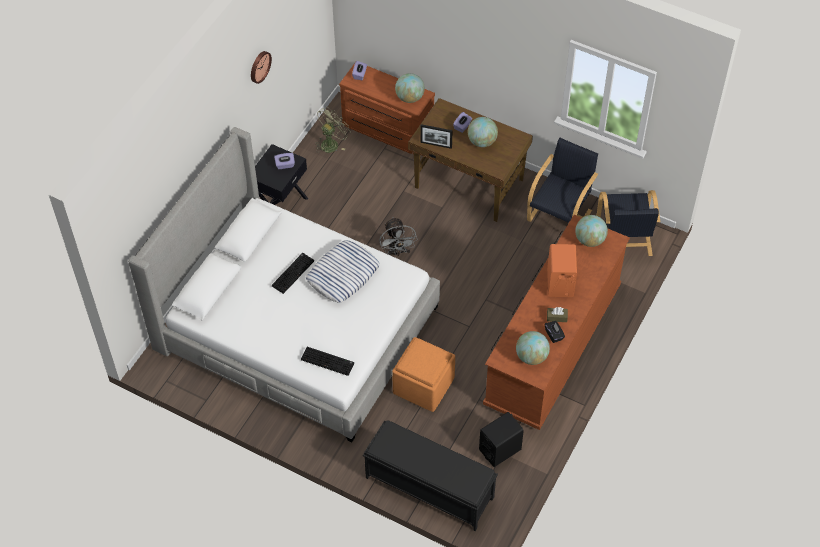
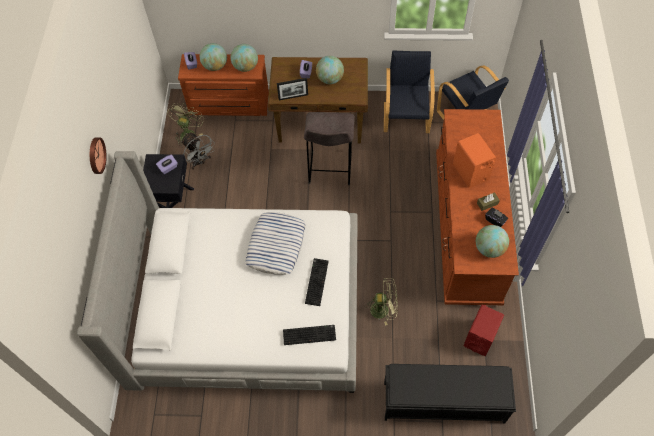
camera: 25 degrees left, 5 degrees up
(259, 66) = (113, 83): wall clock -> wall clock (95, 155)
(292, 272) = (230, 264): keyboard -> keyboard (316, 281)
(397, 252) = (295, 203): grey fan -> grey fan (200, 162)
(423, 384) = (383, 309): orange ottoman -> green fan
(450, 235) = (330, 170): none -> grey stool
(500, 449) = (480, 337): black speaker -> red speaker
(590, 240) = (471, 125): globe -> globe (215, 66)

